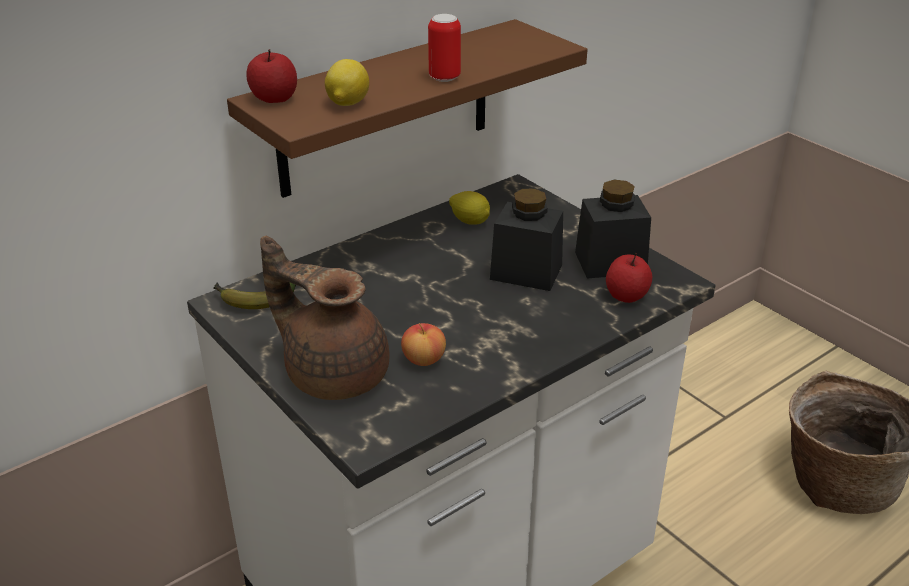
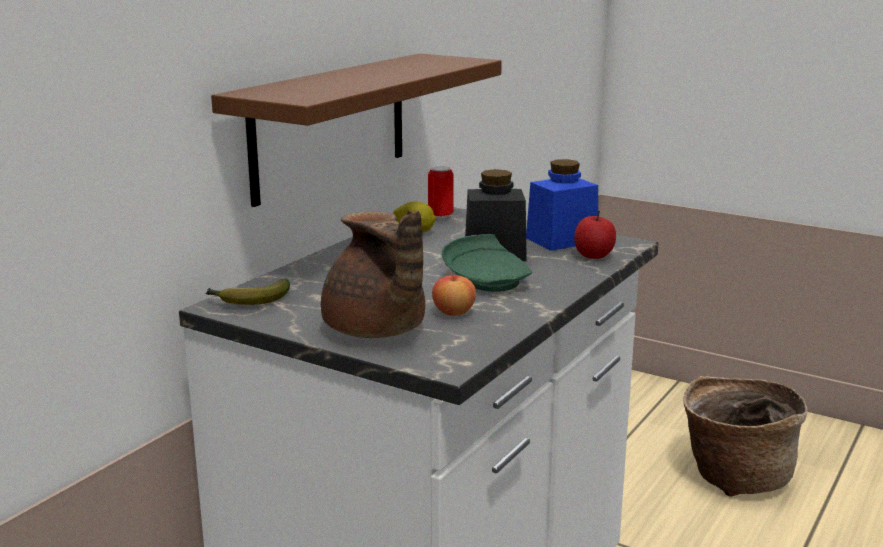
camera: 20 degrees left, 15 degrees down
(274, 99) = (260, 91): apple -> none
(334, 372) = (376, 331): brown teapot -> brown teapot turned 135 degrees counterclockwise
(347, 103) = (333, 89): lemon -> none
(444, 77) = (402, 75): can -> can (440, 216)
(490, 316) = (488, 281): none -> green plate
(610, 262) = (561, 240): black jar -> blue jar

